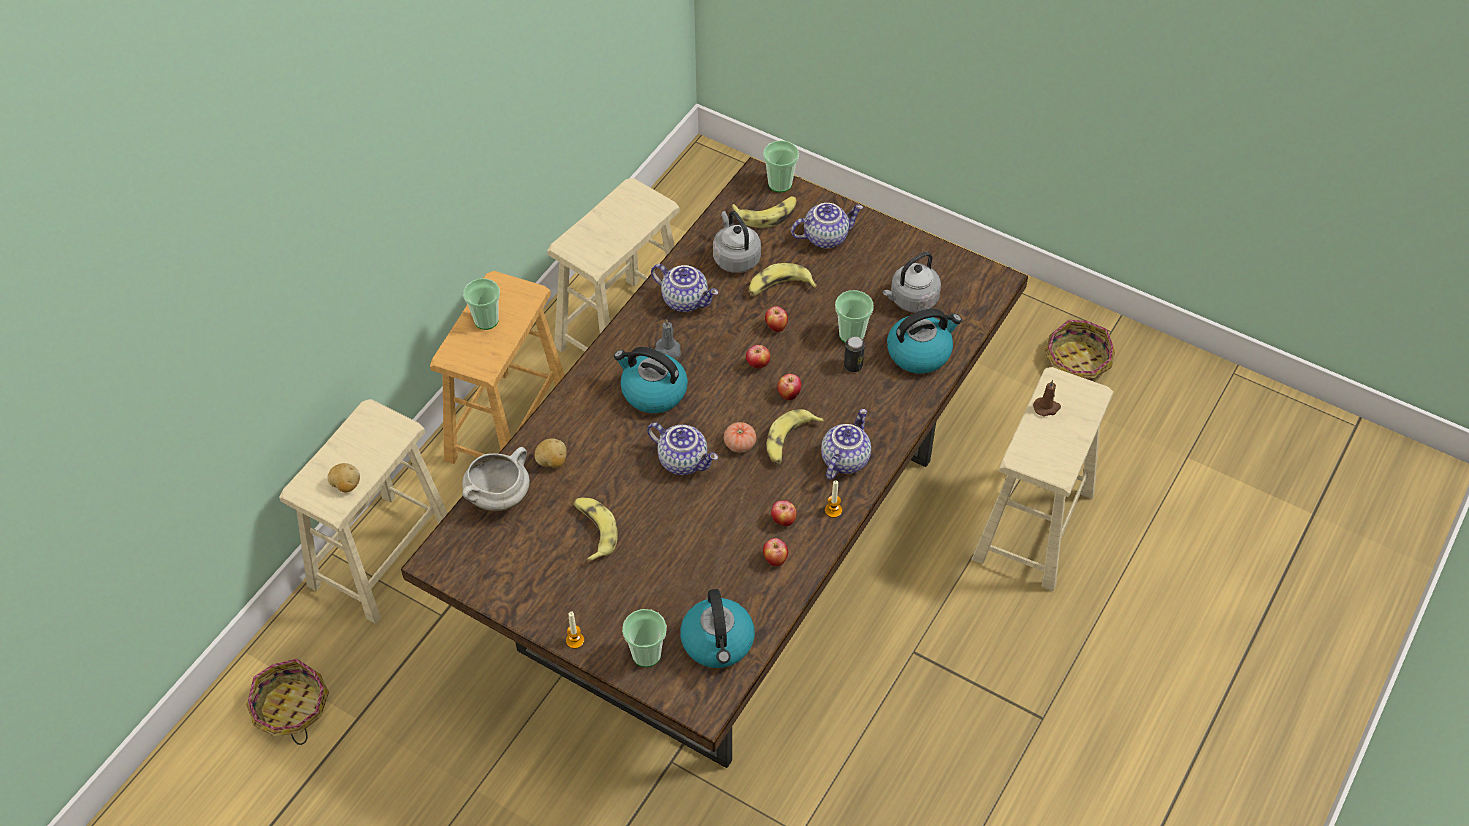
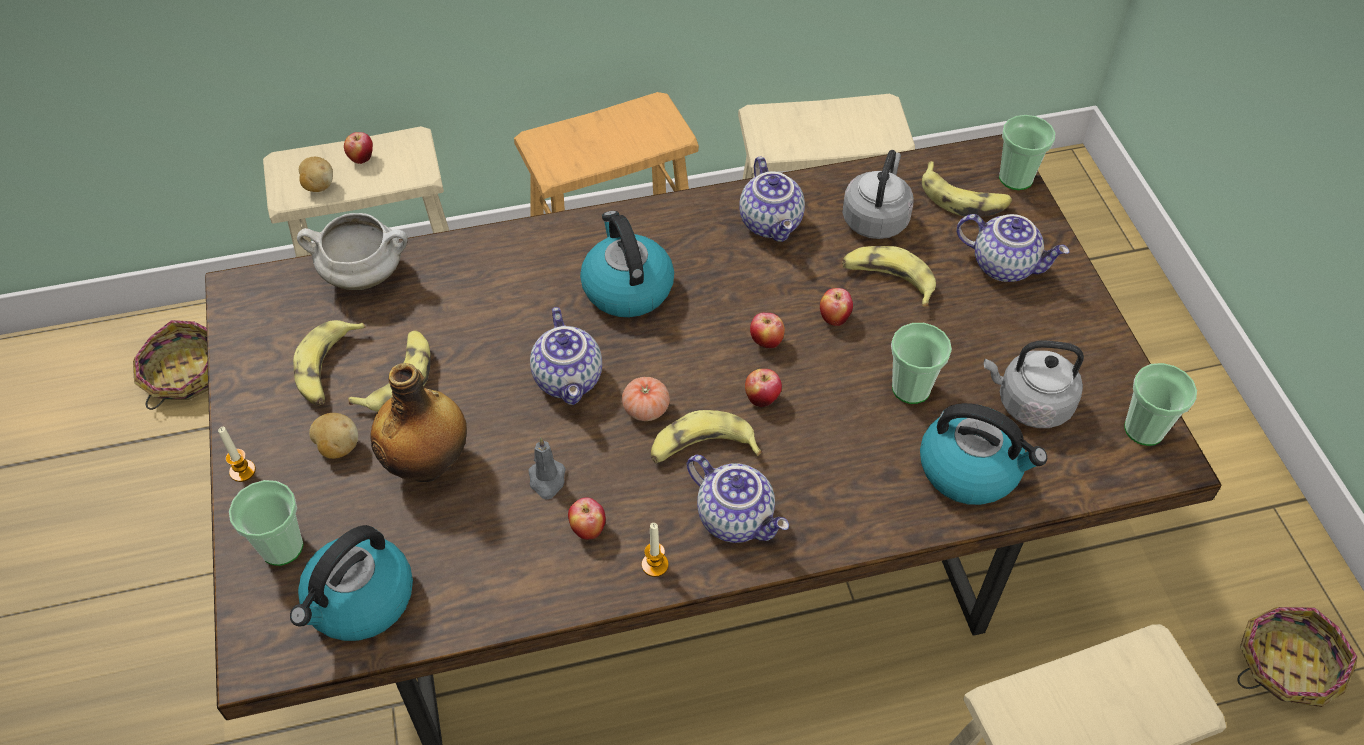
camera: 45 degrees right, 0 degrees up
(486, 320) = (606, 131): cup -> cup (1144, 429)
(548, 557) = (328, 369): none -> banana
(552, 462) = (449, 280): potato -> potato (337, 447)
(666, 557) = (428, 463): none -> bottle
(669, 349) = (695, 258): grey candle -> grey candle (547, 480)
(775, 559) = (527, 564): apple -> apple (361, 158)
(844, 459) = (737, 517): teapot -> teapot turned 60 degrees clockwise
(853, 366) = (872, 423): can -> none
(1047, 407) = (1106, 673): brown candle -> none

